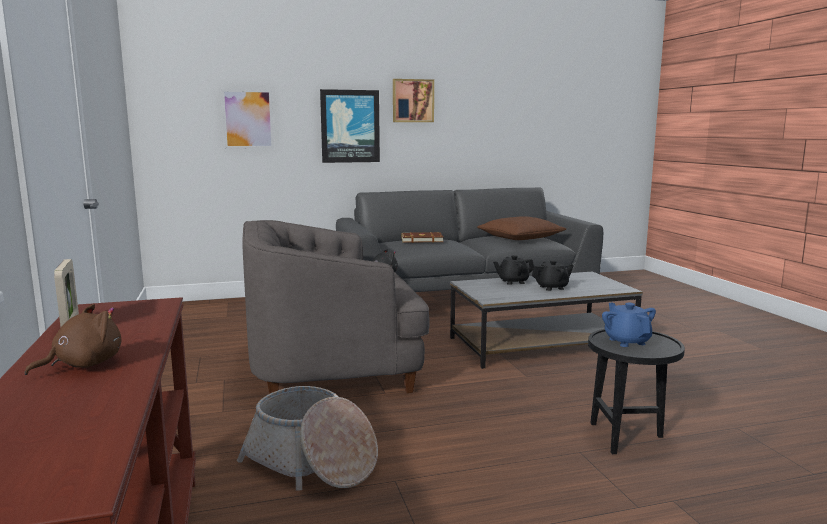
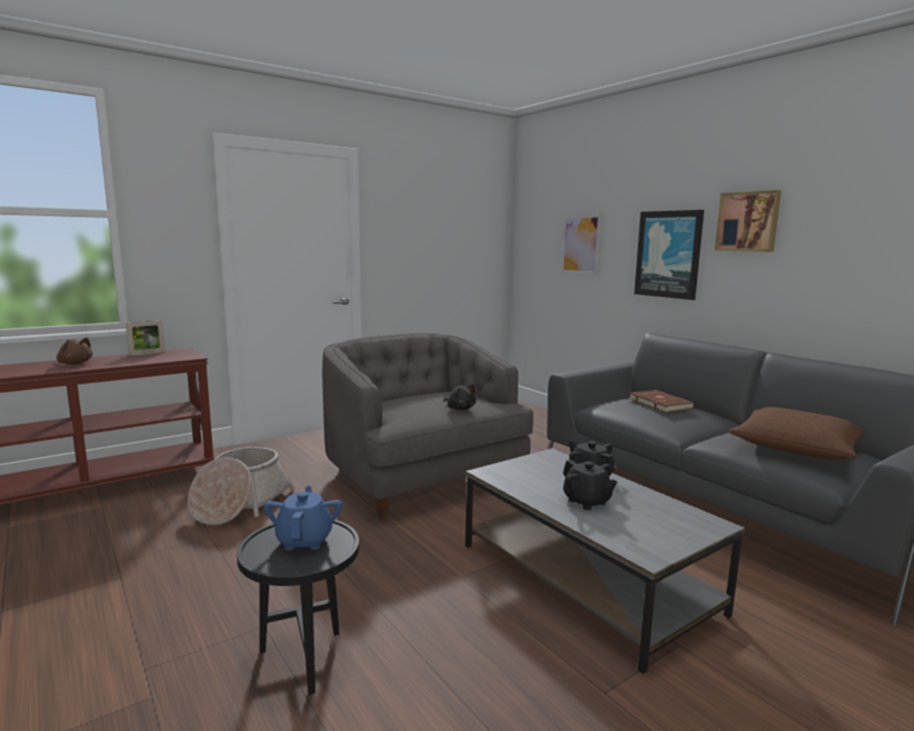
camera: 70 degrees right, 0 degrees up
(627, 341) = (305, 540): blue teapot -> blue teapot turned 60 degrees counterclockwise

